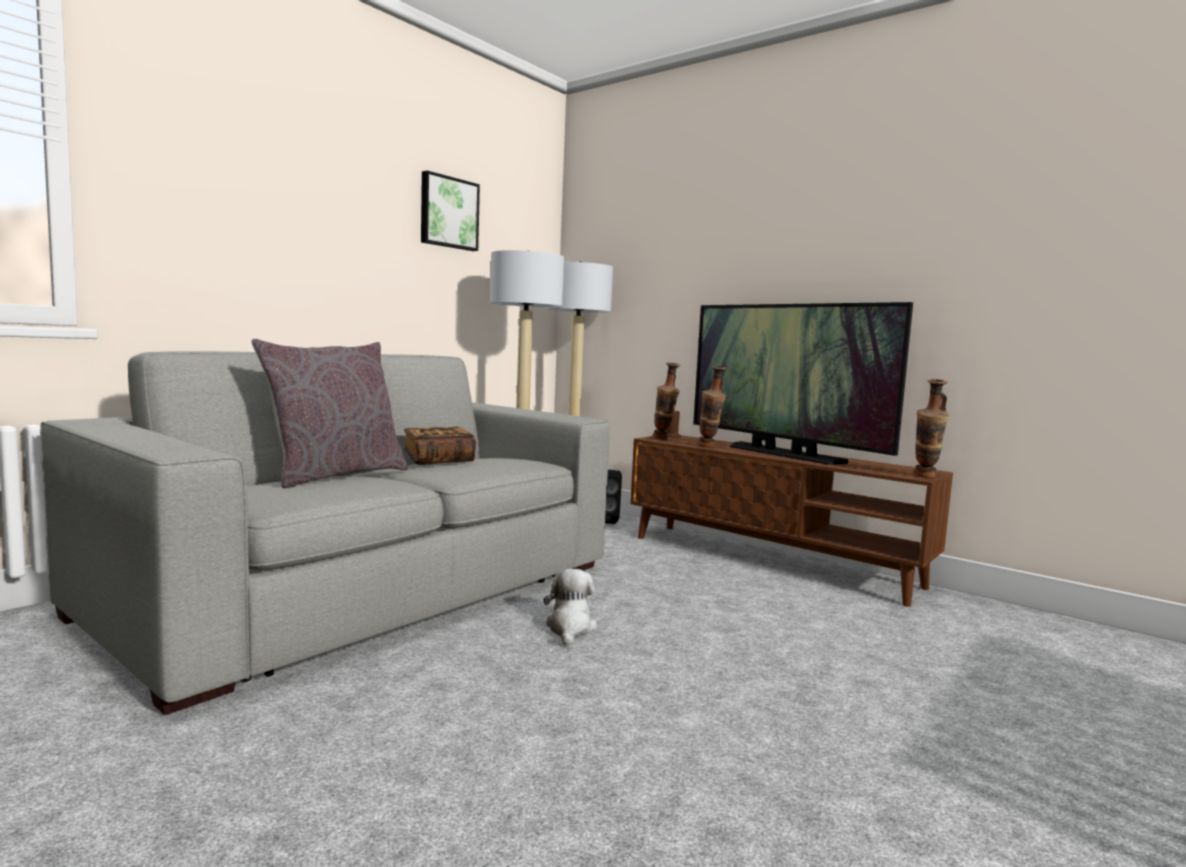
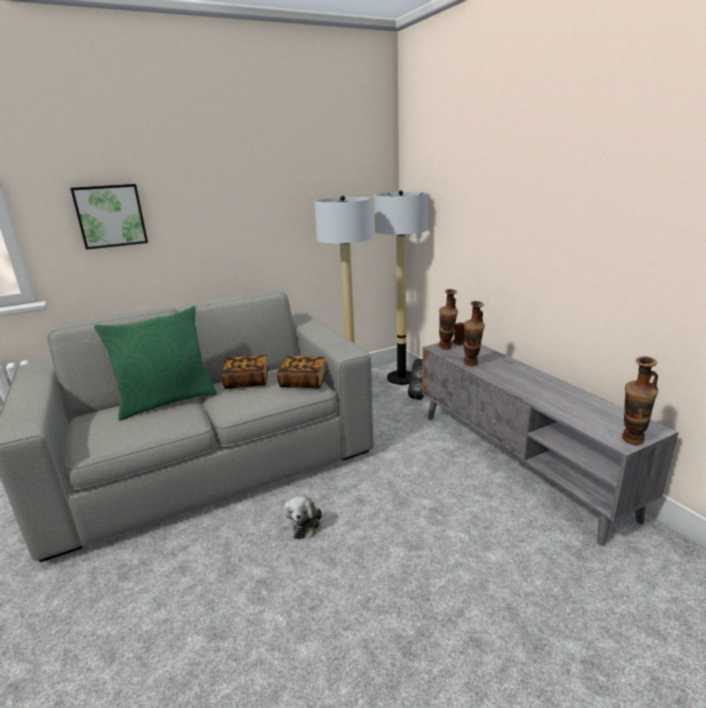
camera: 25 degrees right, 15 degrees up
(335, 475) = (167, 401): grey pillow -> green pillow
(448, 213) = (287, 168): picture -> picture (110, 216)
(522, 460) = (304, 382): none -> book
(570, 628) = (302, 523): plush toy -> plush toy turned 150 degrees clockwise
(771, 561) = (517, 461): brown tv stand -> grey tv stand
(783, 454) = (527, 383): television -> none

